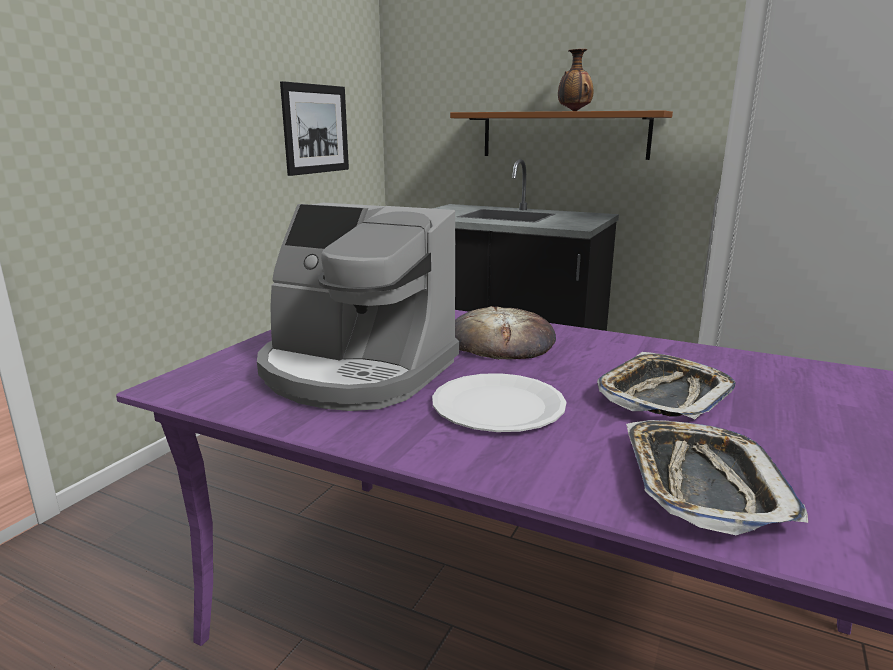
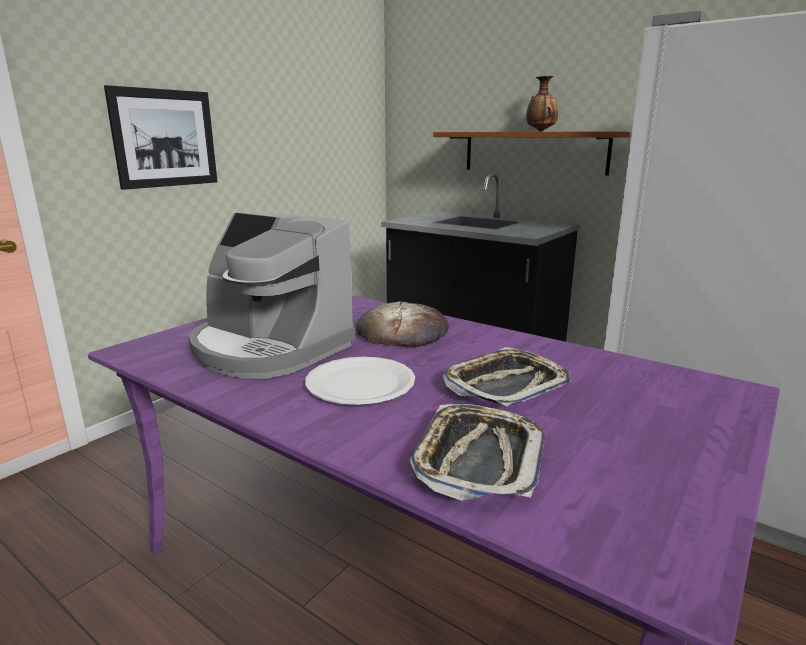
camera: 10 degrees right, 0 degrees up
(316, 129) = (320, 146): picture -> picture (165, 138)

